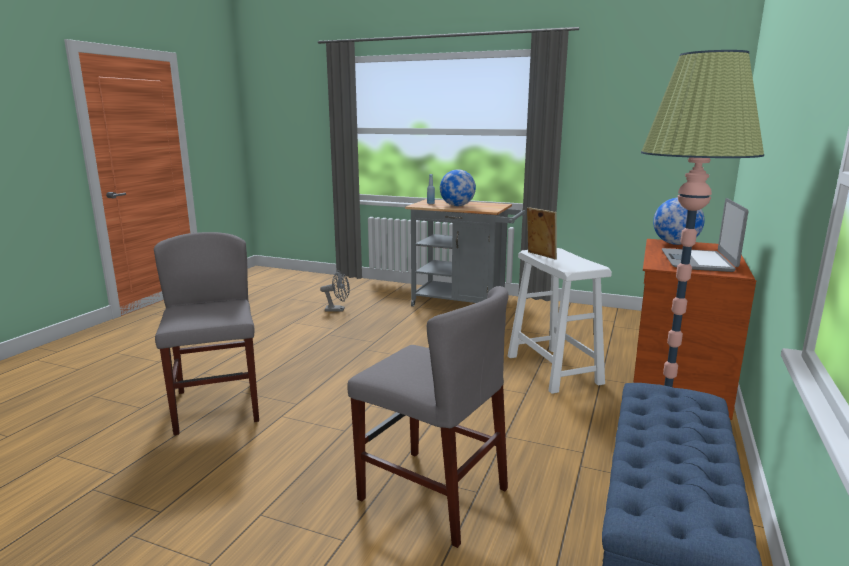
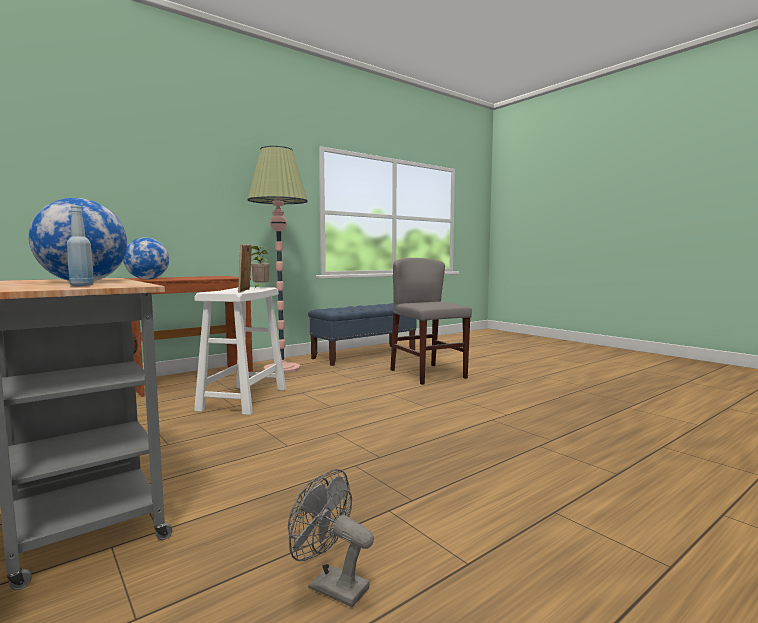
camera: 150 degrees left, 10 degrees down
(217, 406) = (572, 432): grey chair -> none
(571, 267) = (260, 288): none -> potted plant
(698, 261) = (204, 277): laptop -> none

